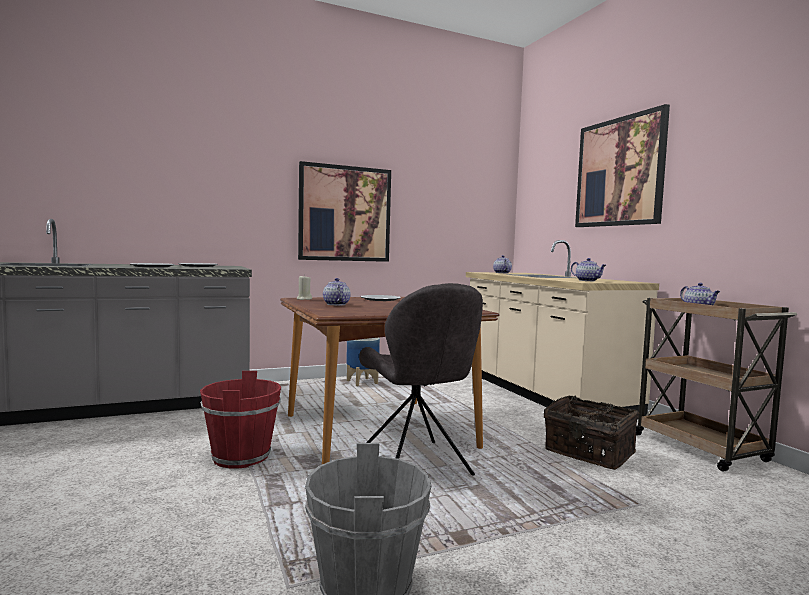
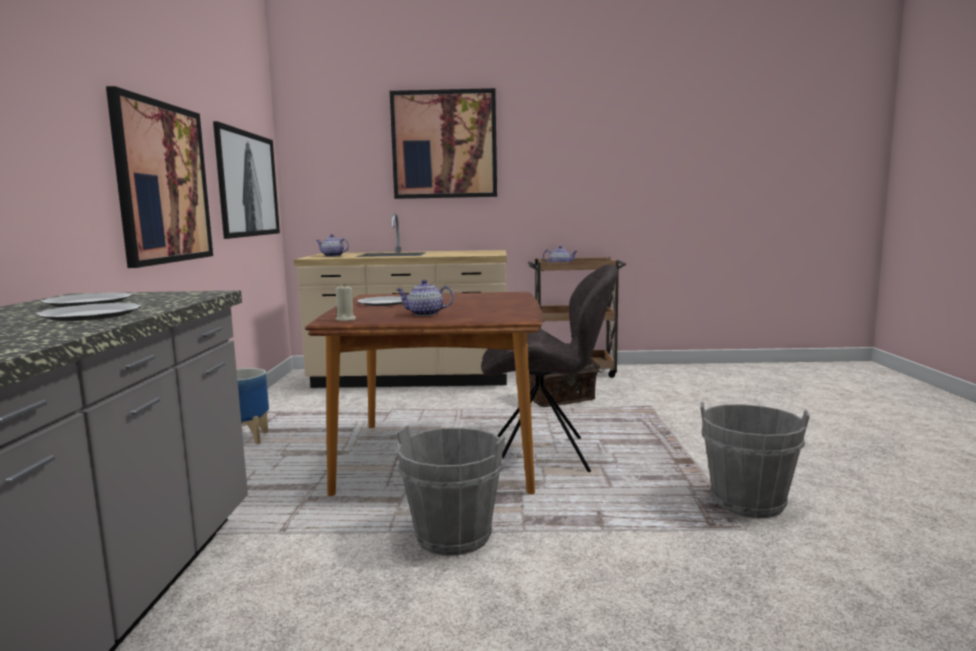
camera: 65 degrees left, 5 degrees up
(241, 457) = (453, 536): red bucket -> grey bucket
(457, 216) = (247, 184): none -> picture
(588, 281) = (478, 253): teapot -> none

